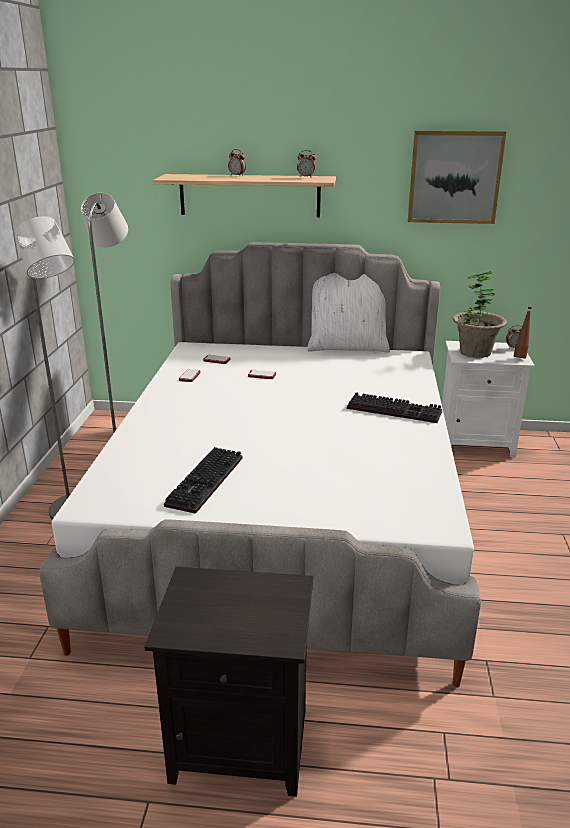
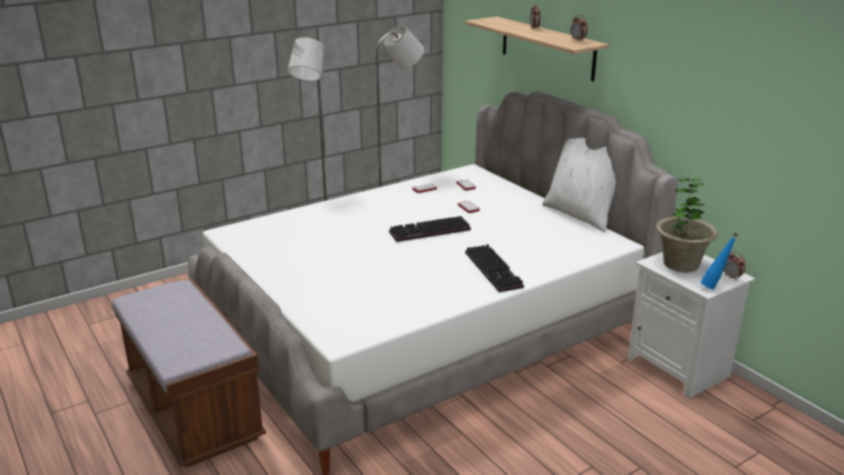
camera: 50 degrees right, 0 degrees up
(206, 482) = (292, 250): keyboard -> keyboard (429, 232)
(242, 743) = (194, 411): black nightstand -> brown bench
(454, 177) = (707, 68): picture -> none
(520, 357) = (714, 286): brown bottle -> blue bottle

